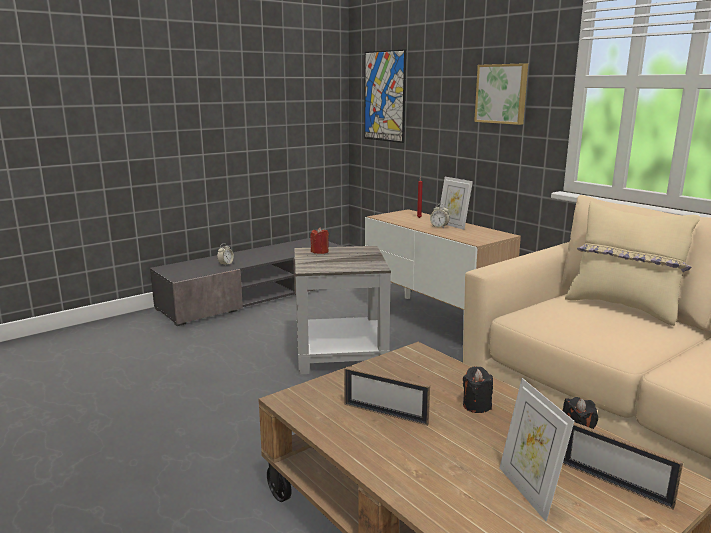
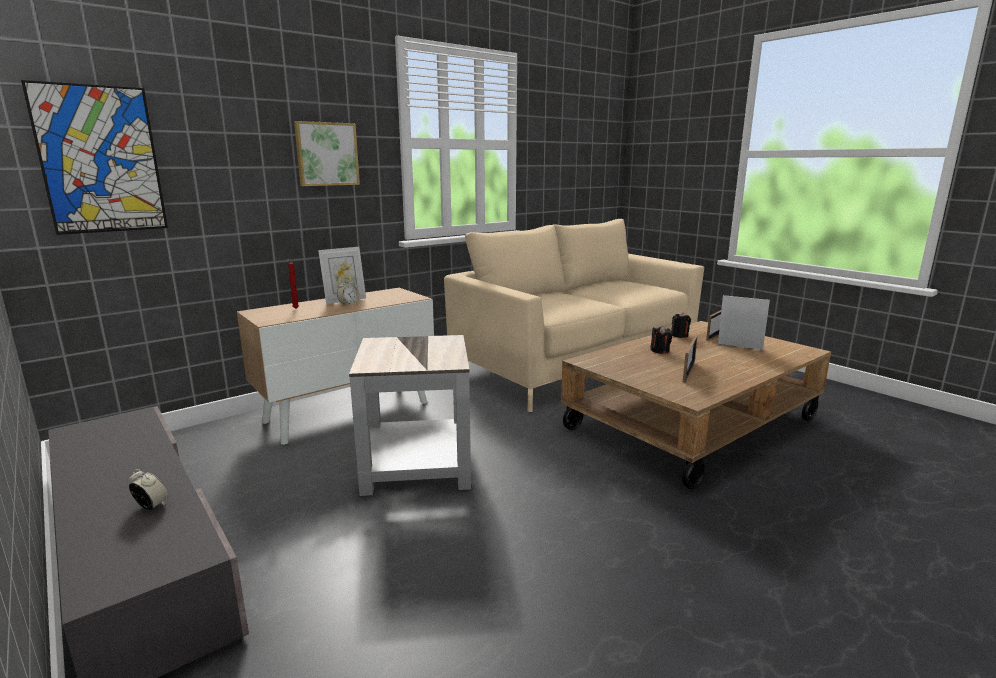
camera: 90 degrees left, 0 degrees up
(320, 252) = (379, 360): red candle -> none
(528, 491) = (739, 347): picture frame -> picture frame turned 135 degrees counterclockwise
(623, 307) = (538, 295): beige pillow -> none

